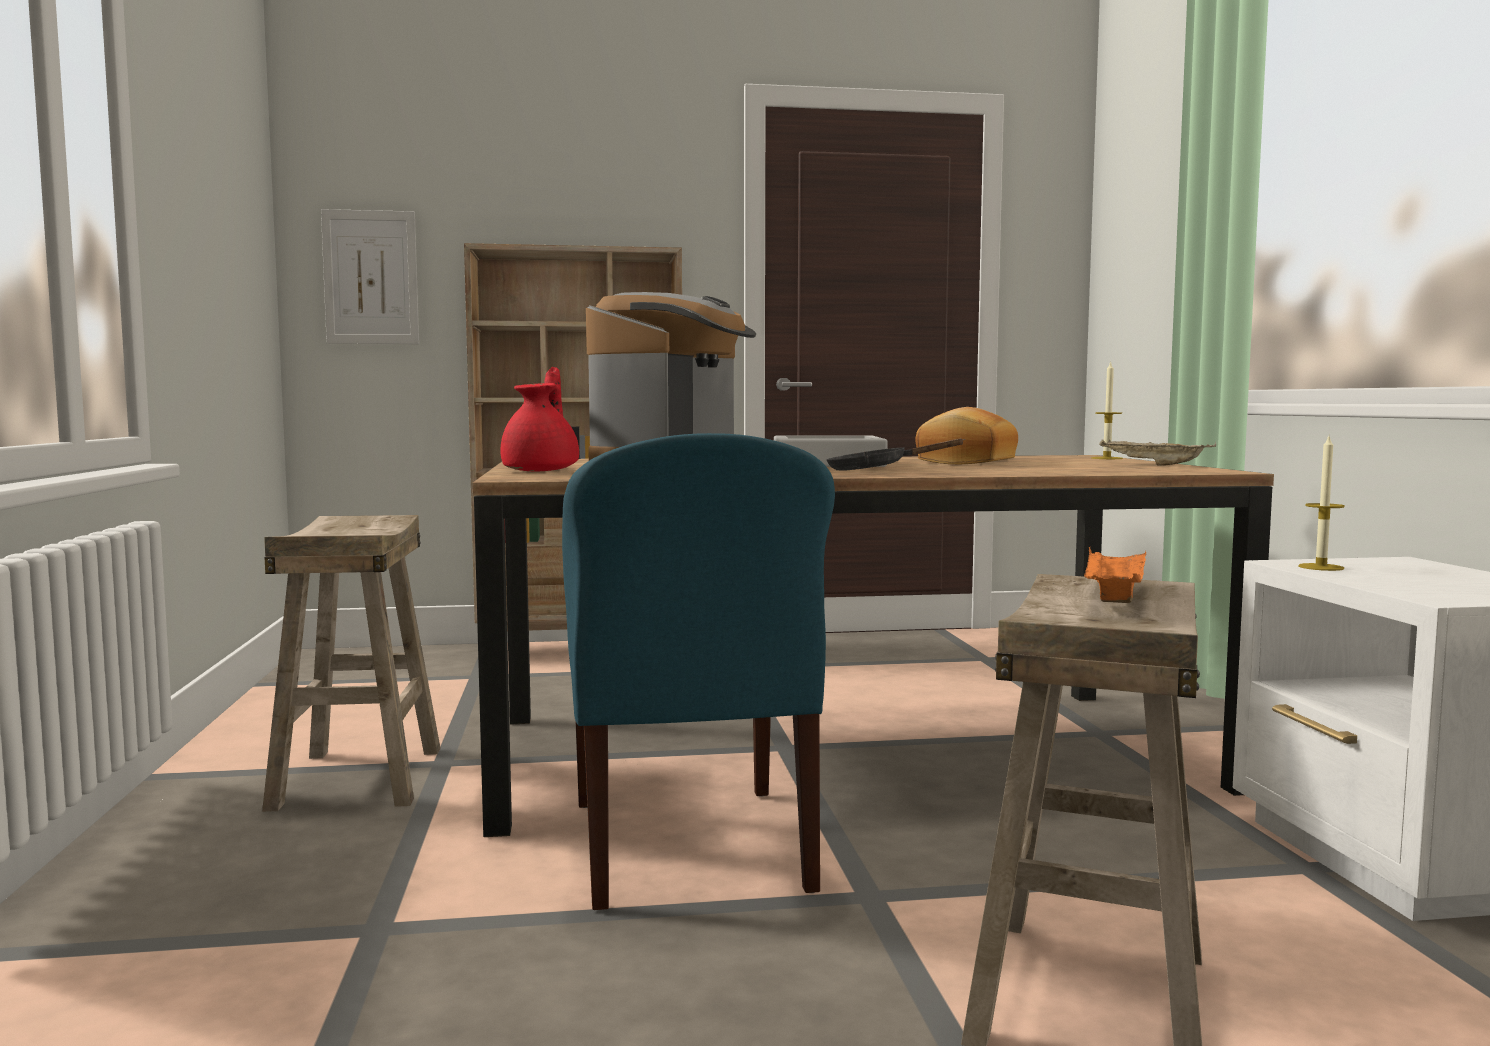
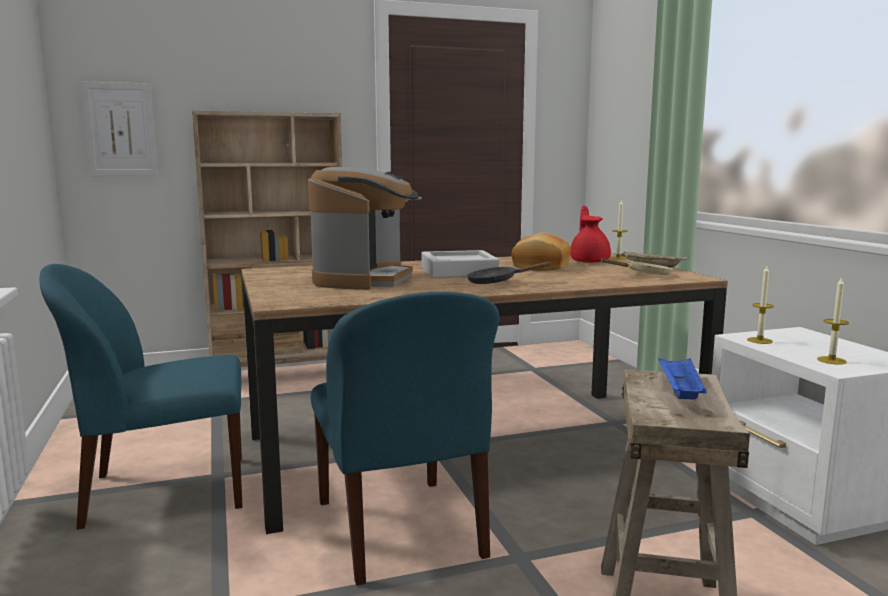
camera: 10 degrees left, 5 degrees up
(357, 777) = (163, 492): beige stool -> blue chair
(543, 470) = (285, 289): red teapot -> red teapot (589, 261)
(1113, 598) = (679, 392): orange tray -> blue tray
(1131, 468) = (644, 274): none -> beige frying pan
(1439, 589) = (831, 360): none -> candle

